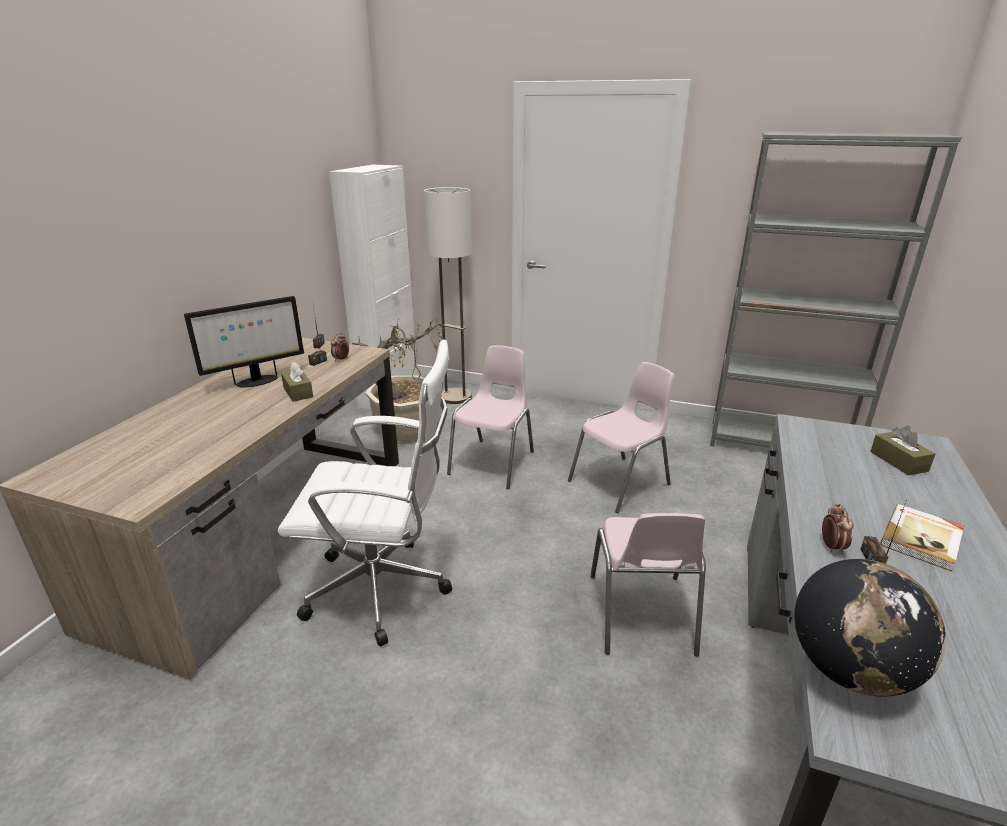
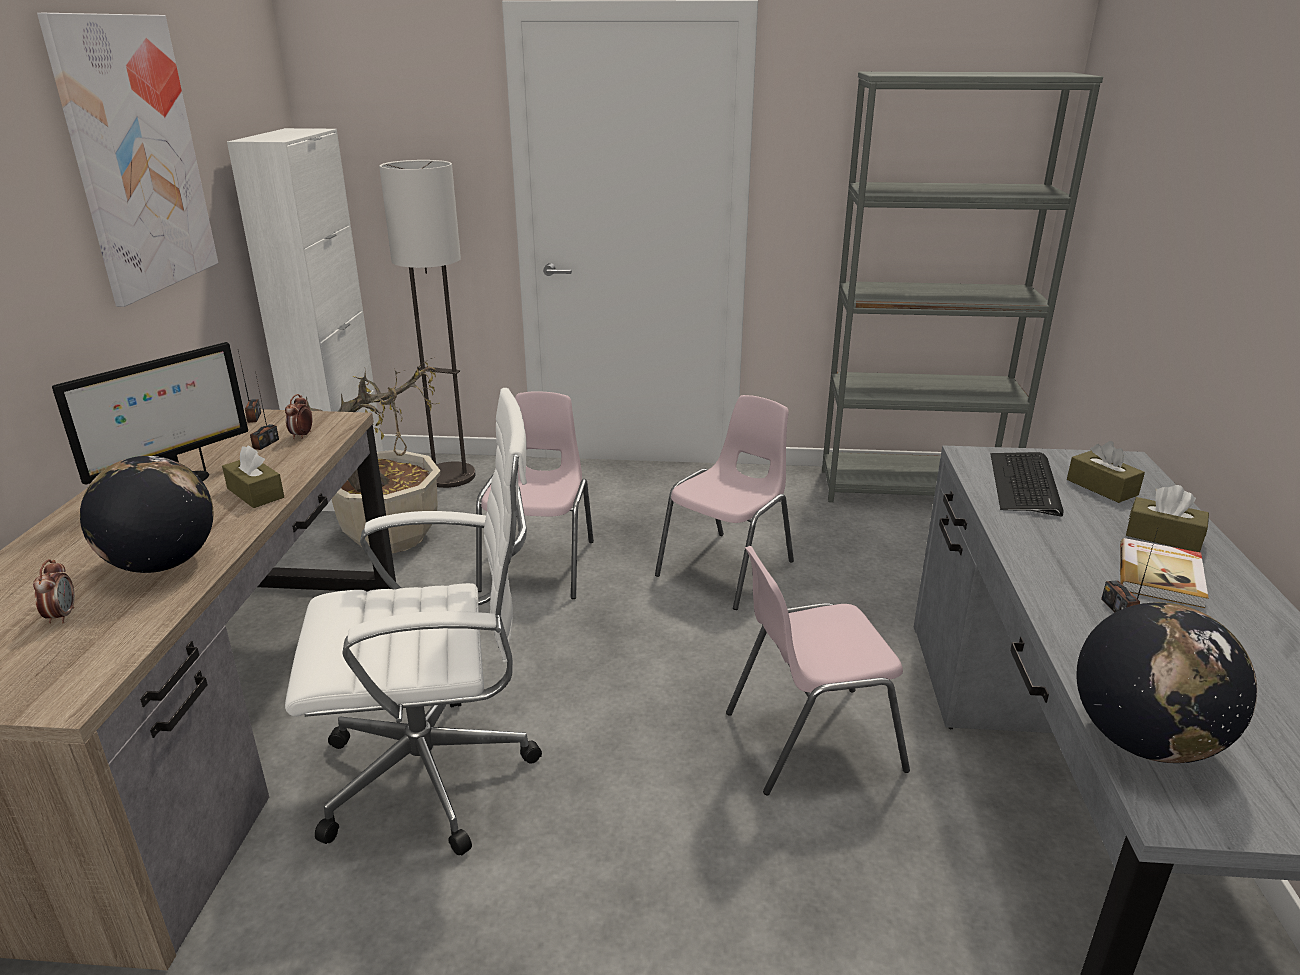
camera: 15 degrees left, 0 degrees up
(227, 429) = (162, 563): none -> globe
(264, 178) = (135, 157): none -> picture
(641, 615) = (809, 740): pink chair -> pink chair turned 90 degrees clockwise
(831, 547) = (1069, 601): alarm clock -> alarm clock (62, 616)
(833, 451) = (1025, 484): none -> keyboard
(937, 507) = (1163, 536): none -> brown tissue box

